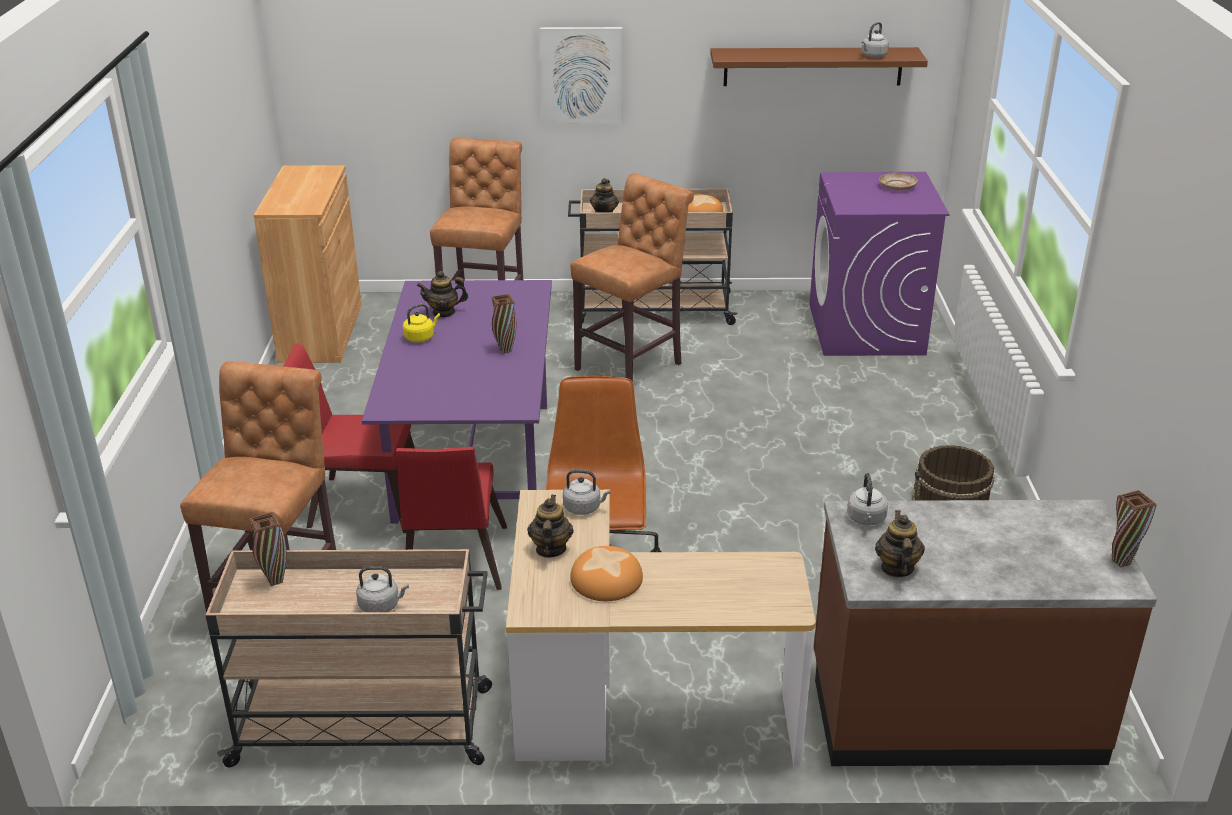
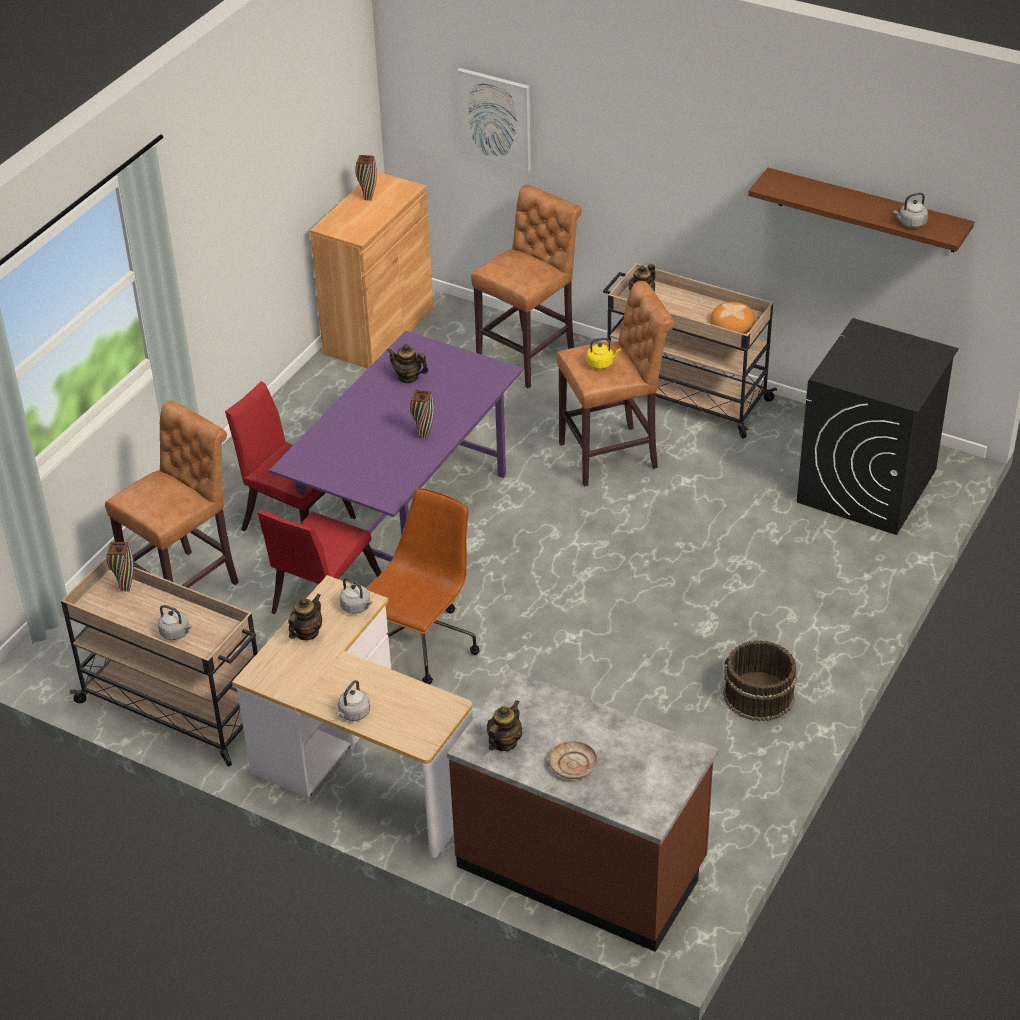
camera: 30 degrees right, 10 degrees up
(421, 337) = (370, 399): yellow kettle -> yellow kettle (601, 364)
(582, 75) = (647, 159): picture -> picture (495, 118)
(606, 580) = (323, 671): bread -> none
(866, 330) = (867, 486): purple washing machine -> black washing machine
(866, 519) = (523, 696): grey kettle -> grey kettle (353, 714)
(897, 186) = (906, 360): beige plate -> beige plate (573, 765)
(1121, 562) = (669, 802): brown vase -> brown vase (368, 198)

